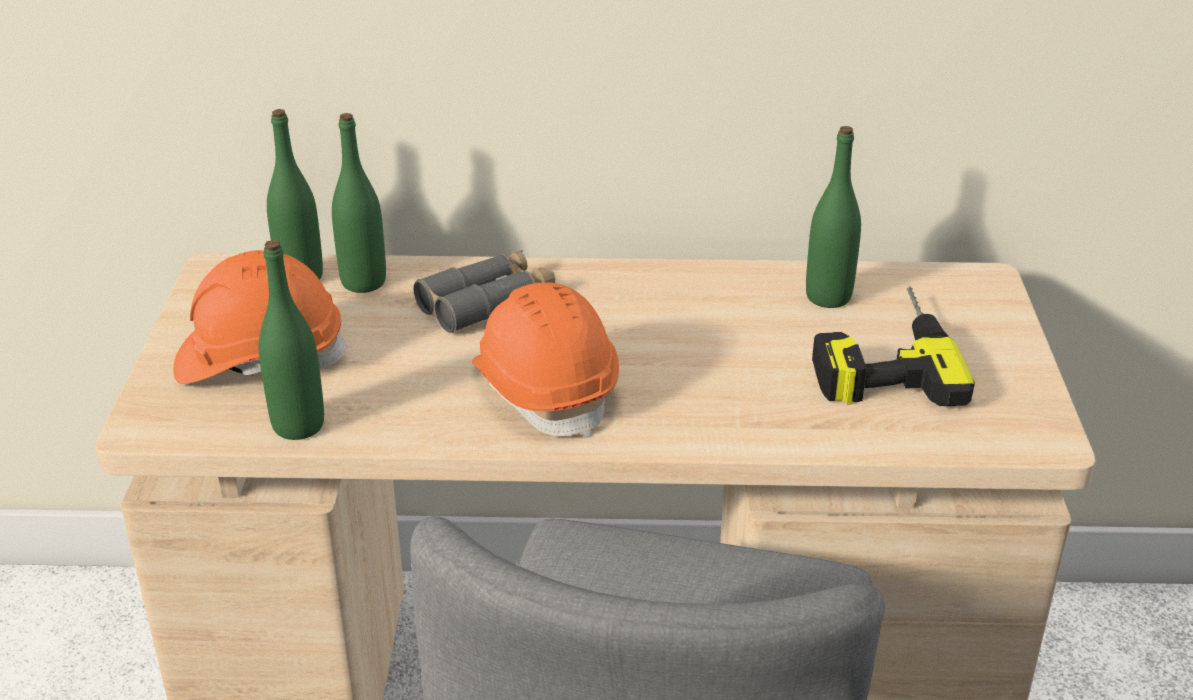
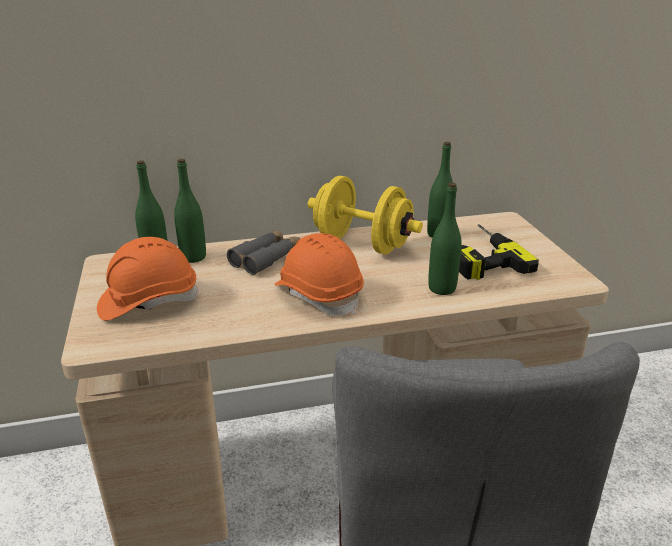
camera: 15 degrees left, 5 degrees down
(298, 425) = (186, 332): green bottle -> green bottle (442, 288)
(672, 297) = (362, 244): none -> yellow dumbbell

